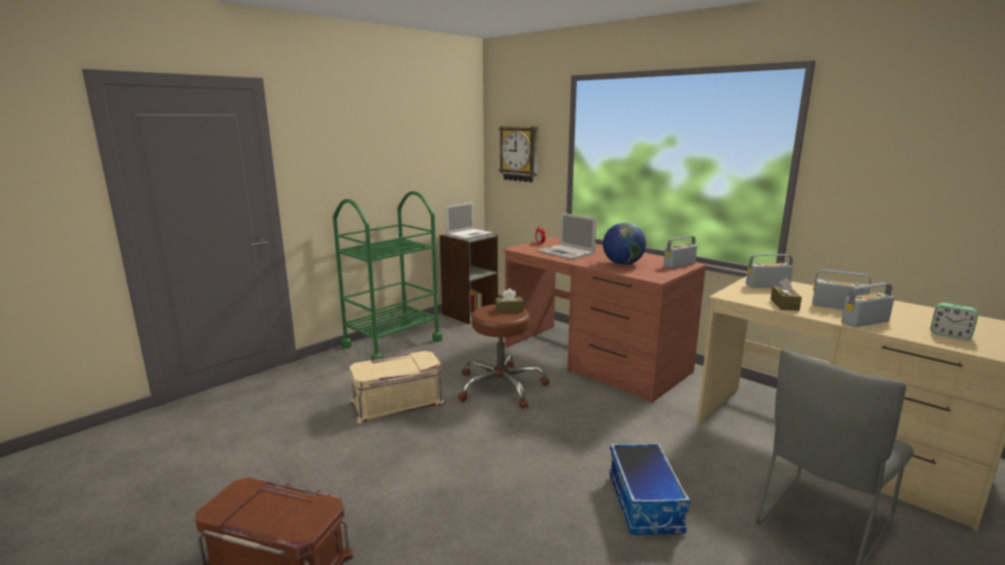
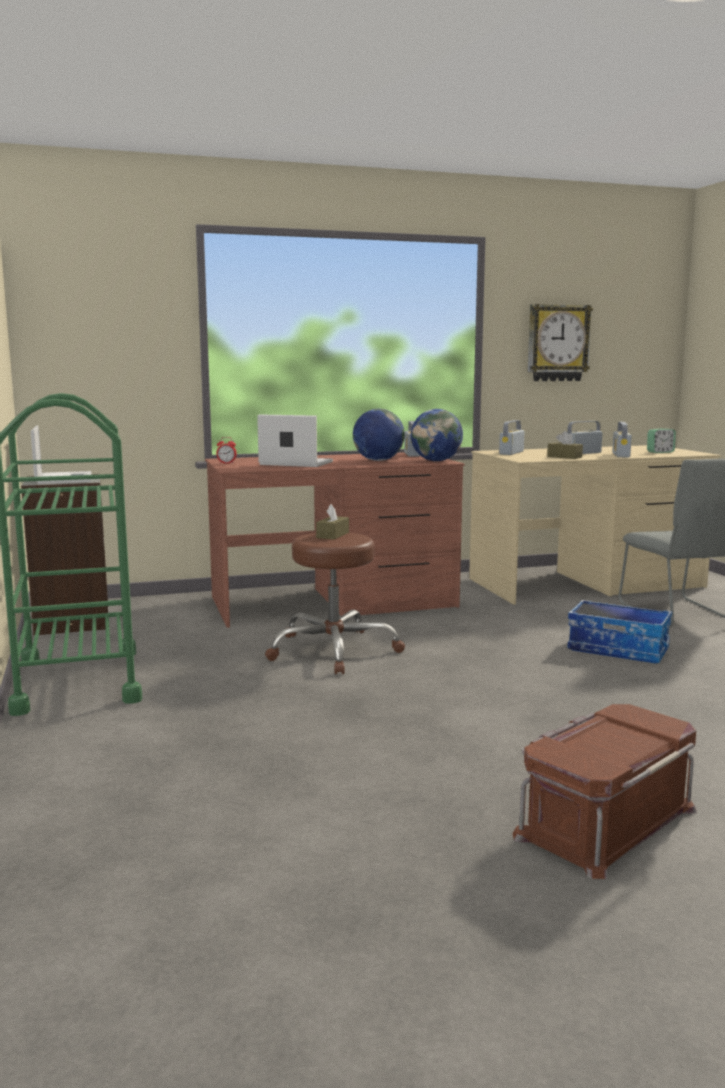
camera: 60 degrees left, 5 degrees down
(397, 402) = (290, 707): beige storage box -> none
(519, 153) = (101, 340): wall clock -> wall clock (557, 343)
(567, 252) = (294, 463): laptop -> laptop turned 150 degrees counterclockwise
(655, 275) = (436, 461): none -> globe

